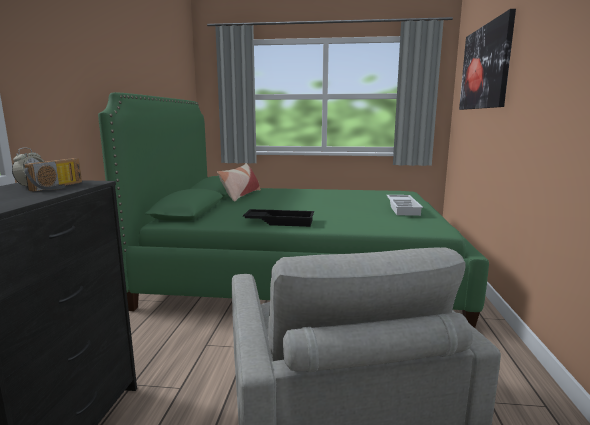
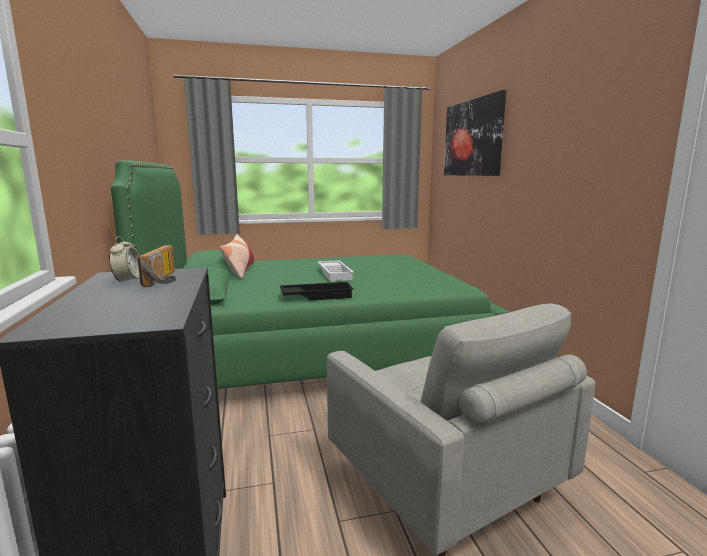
camera: 20 degrees left, 0 degrees up
(404, 208) = (418, 272): white tray -> white tray (335, 274)

